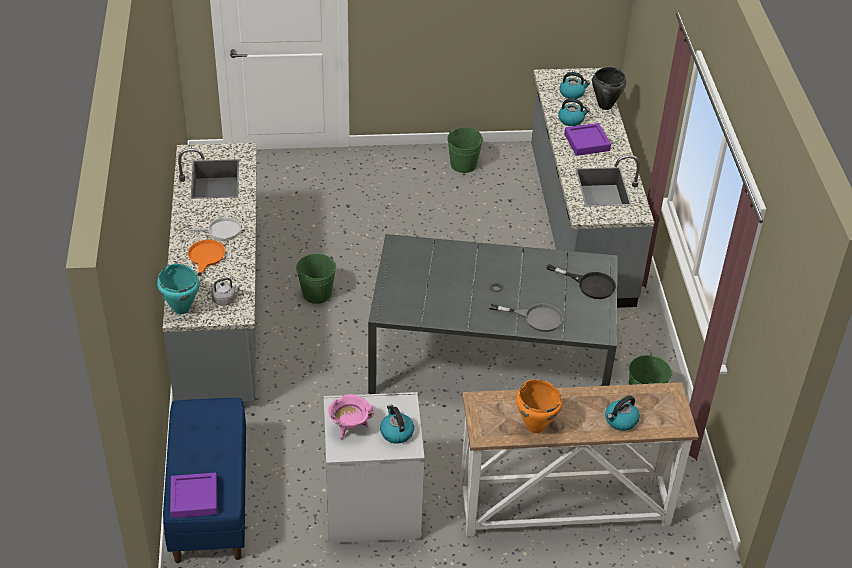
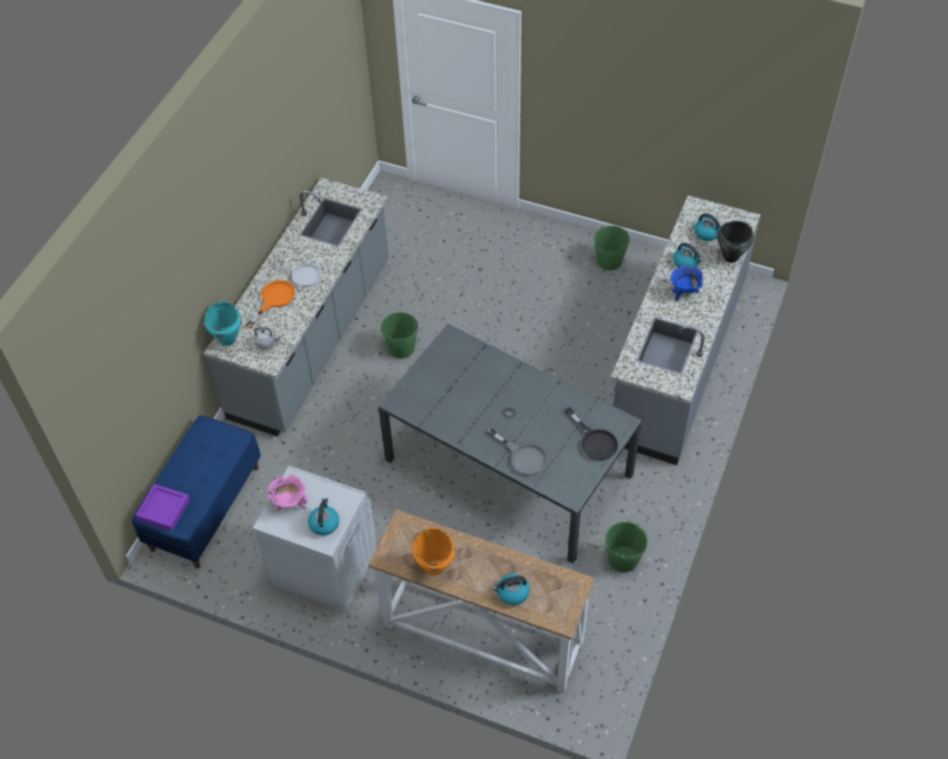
camera: 30 degrees right, 10 degrees up
(587, 142) = (684, 292): purple tray -> blue cooking pot

